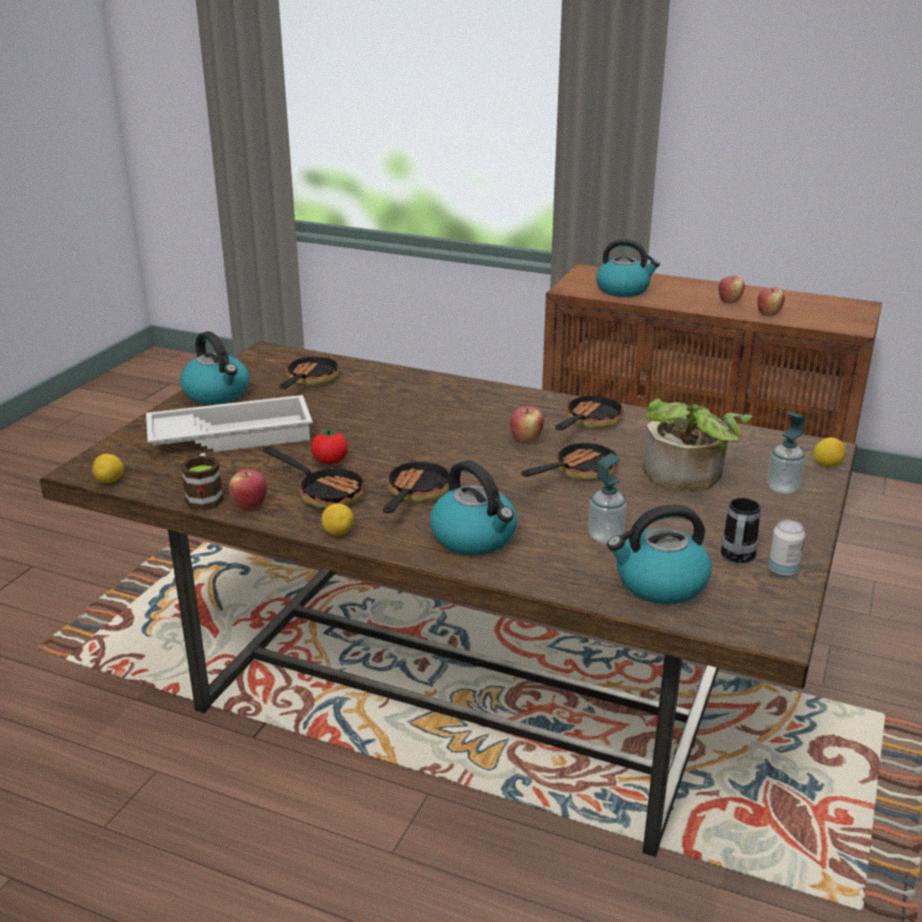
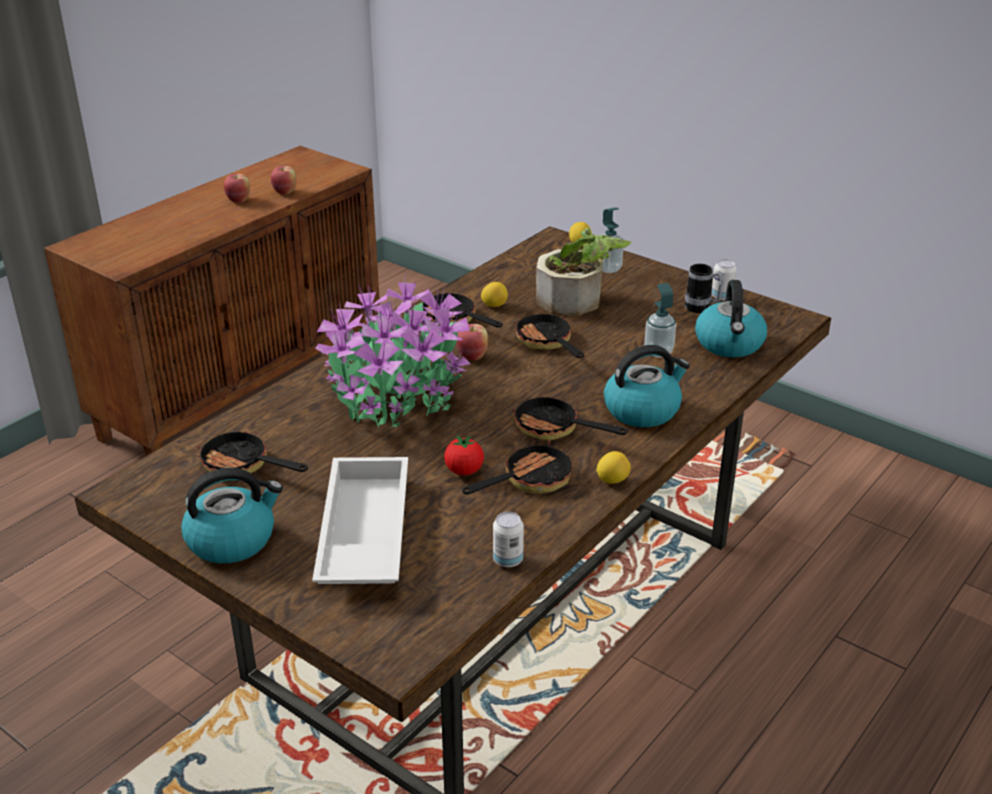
camera: 75 degrees left, 5 degrees up
(110, 481) = (438, 634): lemon -> lemon (494, 305)
(205, 497) = (508, 560): mug -> can
(250, 506) = (540, 530): apple -> none
(433, 417) = (394, 397): none -> potted plant
(623, 290) = (155, 240): kettle -> none

